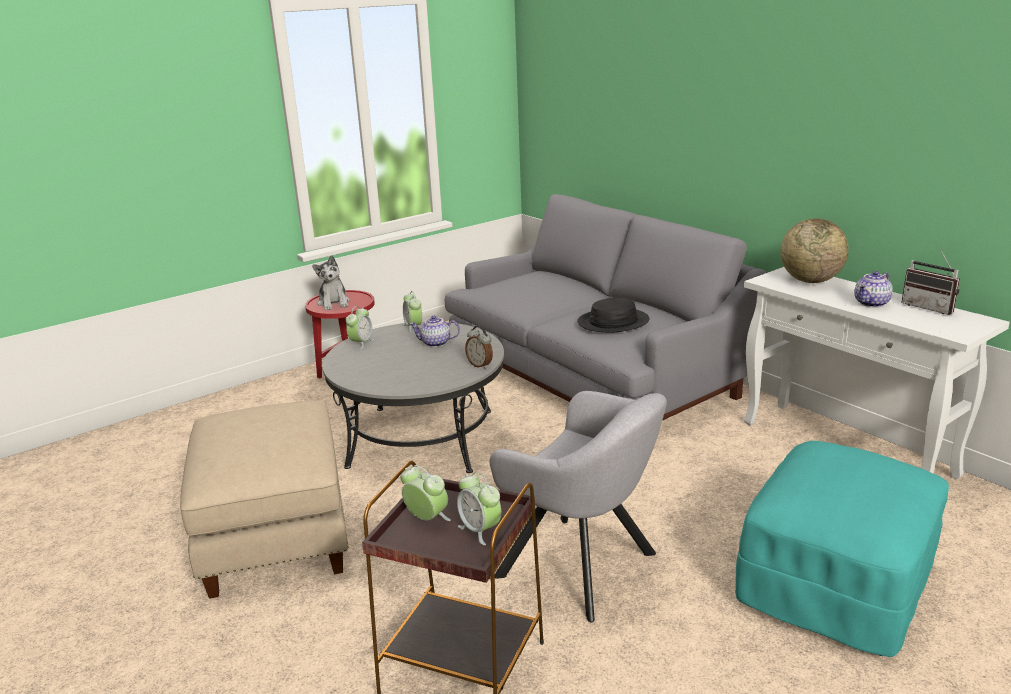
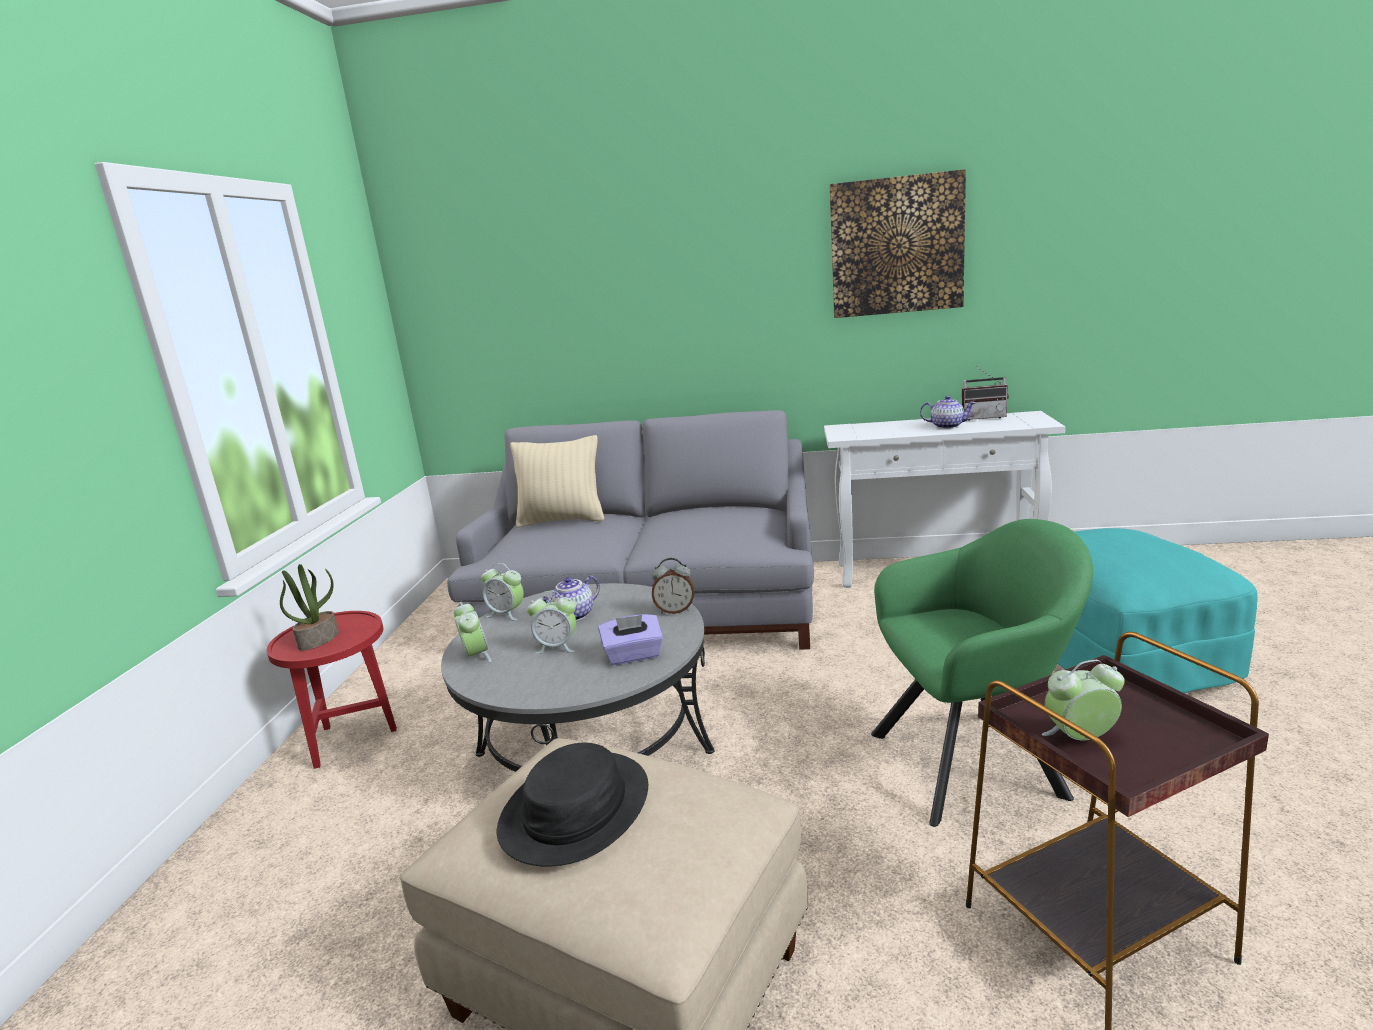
camera: 45 degrees left, 5 degrees down
(334, 303) = (318, 639): plush toy -> potted plant
(412, 379) = (633, 656): none -> purple tissue box
(480, 530) = (1140, 713): alarm clock -> alarm clock (557, 647)
(550, 278) = (562, 520): none -> beige pillow
(584, 568) = (976, 762): grey armchair -> green armchair
(613, 322) = (714, 527): black hat -> black hat (576, 809)
(810, 281) = (870, 428): globe -> none
(872, 303) = (946, 426): teapot -> teapot turned 75 degrees counterclockwise
(886, 98) = (896, 246): none -> picture

